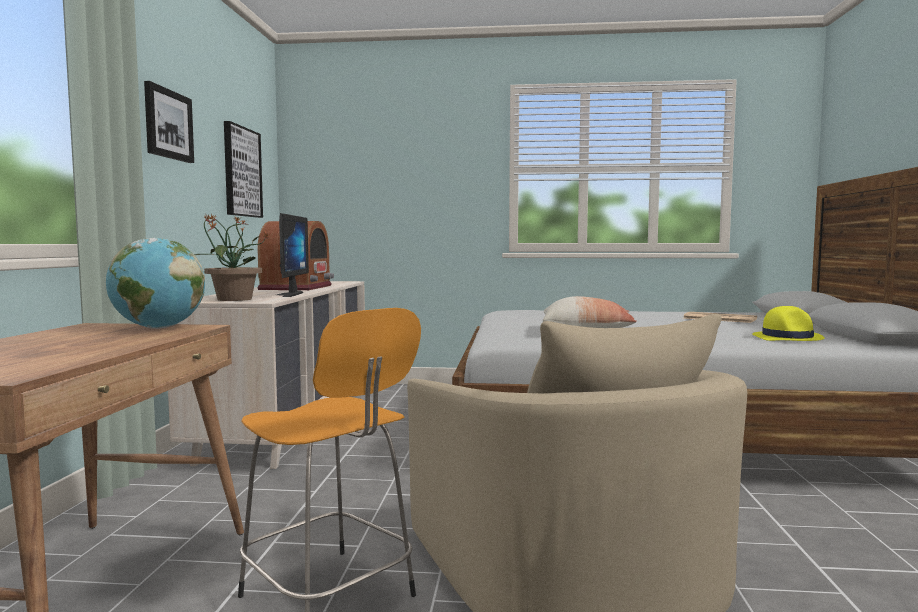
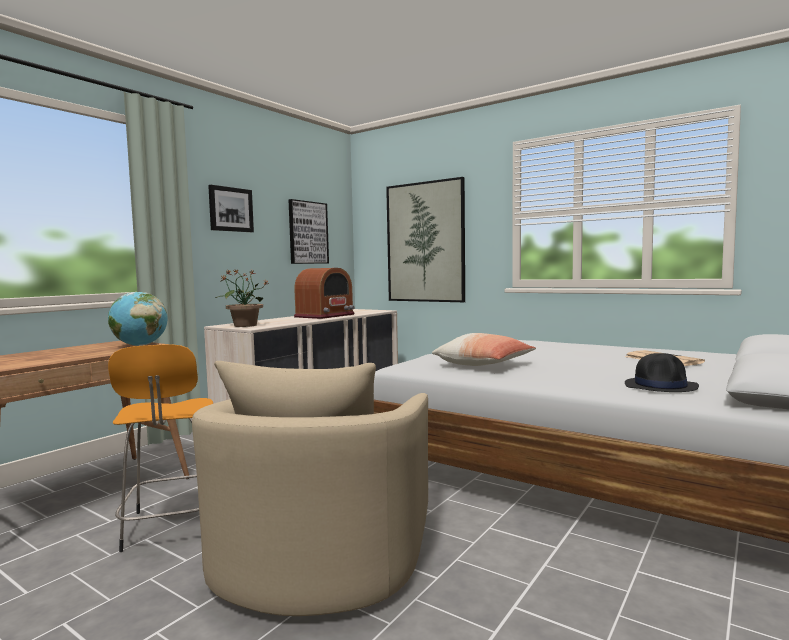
camera: 30 degrees right, 0 degrees up
(286, 294) = (289, 322): monitor -> none
(393, 195) = (425, 242): none -> picture
(787, 338) = (661, 386): yellow hat -> black hat

